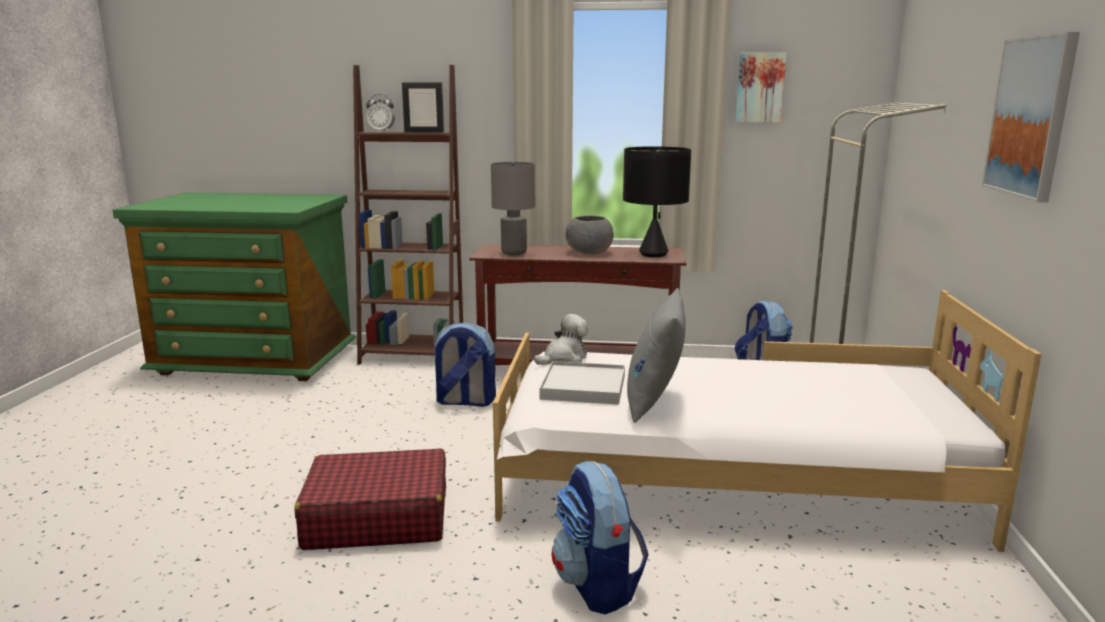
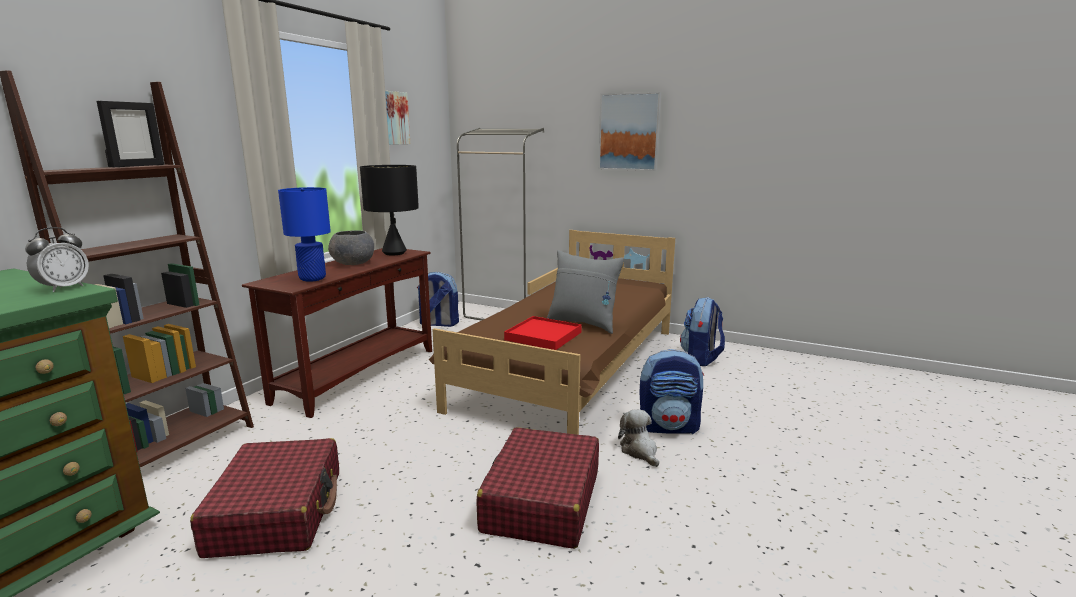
camera: 70 degrees left, 0 degrees up
(334, 413) = (277, 512): none -> red suitcase
(381, 131) = (70, 169): alarm clock -> alarm clock (64, 288)
(464, 401) = (348, 431): backpack -> backpack (701, 359)
(513, 254) = (312, 280): grey table lamp -> blue table lamp
(564, 358) = (478, 333): plush toy -> plush toy (640, 451)
(584, 387) = (543, 336): white tray -> red tray
(726, 481) = (572, 367): white bed -> brown bed

